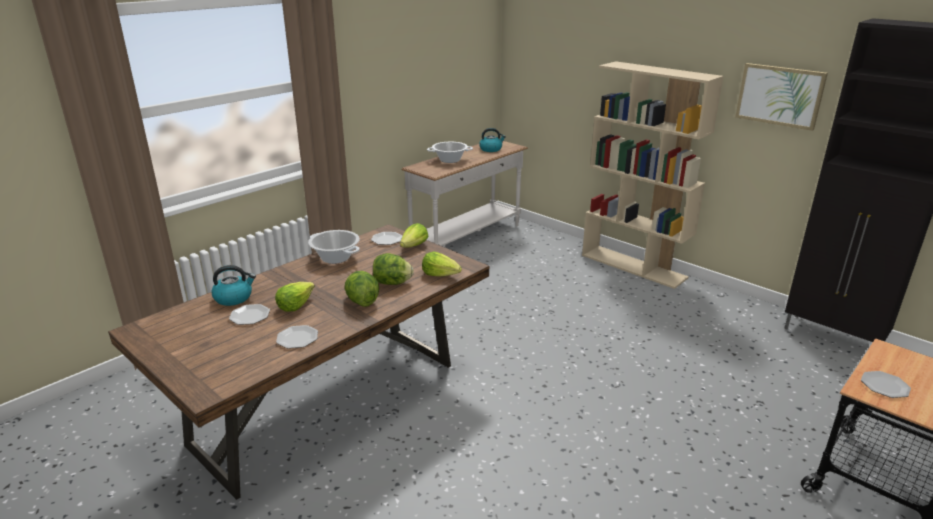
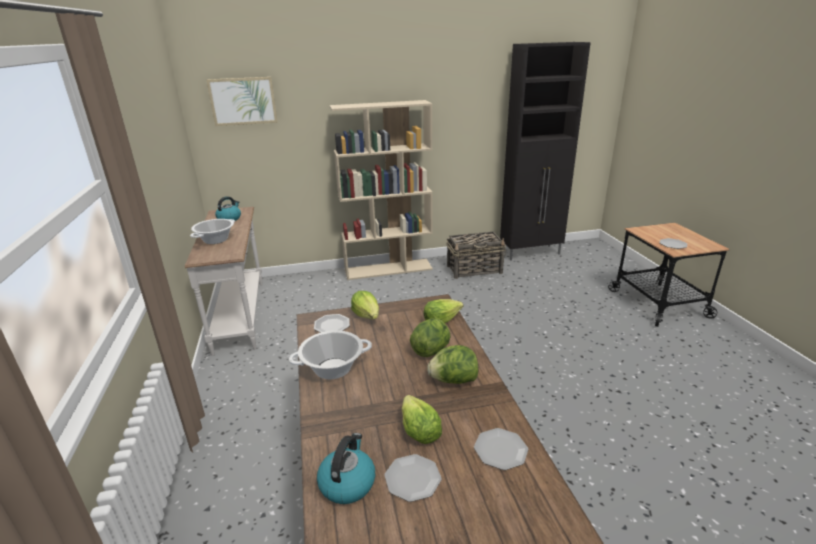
camera: 55 degrees left, 0 degrees up
(719, 313) = (475, 269): none -> basket
(779, 95) = (463, 107): picture -> picture (243, 101)

